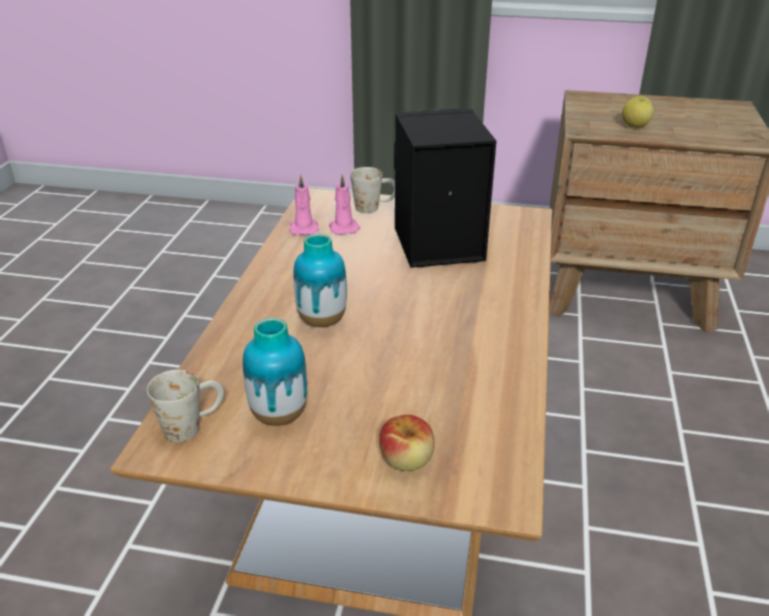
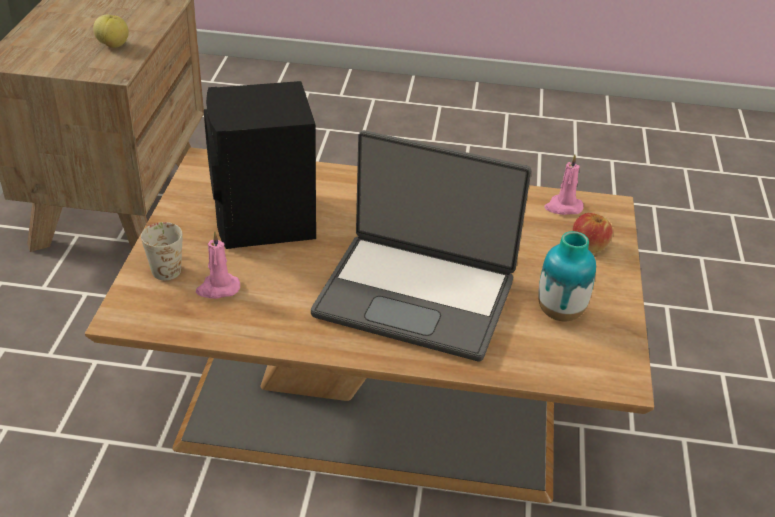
camera: 95 degrees left, 5 degrees up
(193, 425) = (587, 363): white mug -> none
(304, 228) = (216, 321): pink candle -> pink candle (563, 207)
(322, 320) = (416, 295): vase -> laptop

